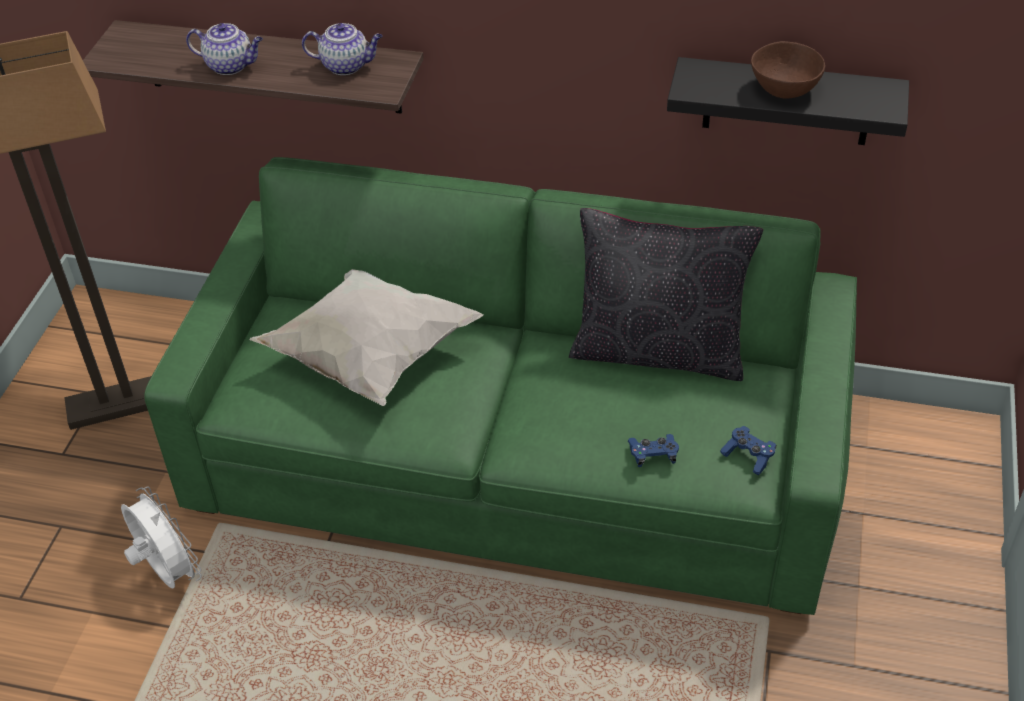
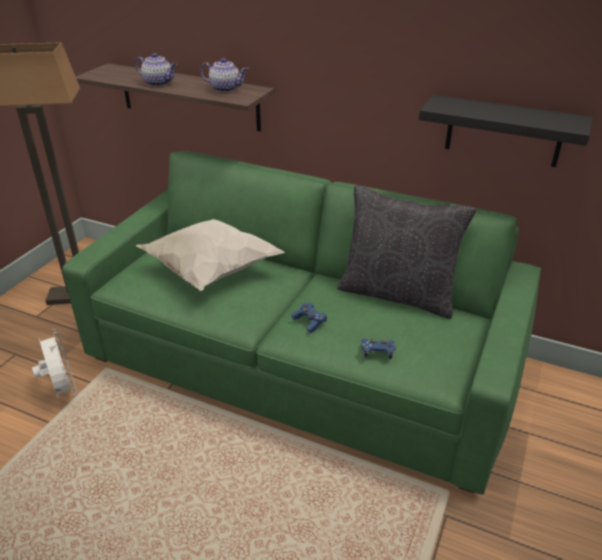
camera: 10 degrees right, 10 degrees down
(748, 456) = (446, 363): blue game controller -> blue game controller (309, 322)
(784, 91) = (501, 113): brown bowl -> none

